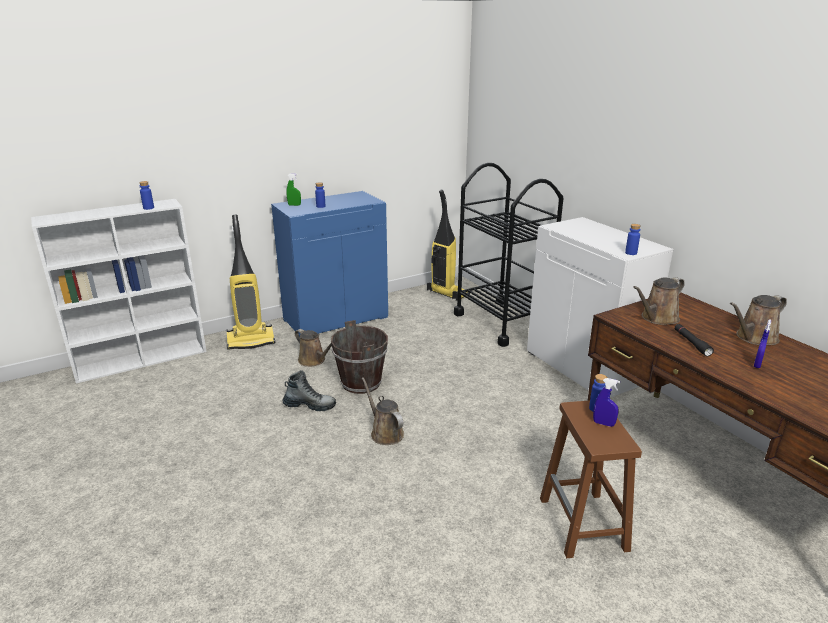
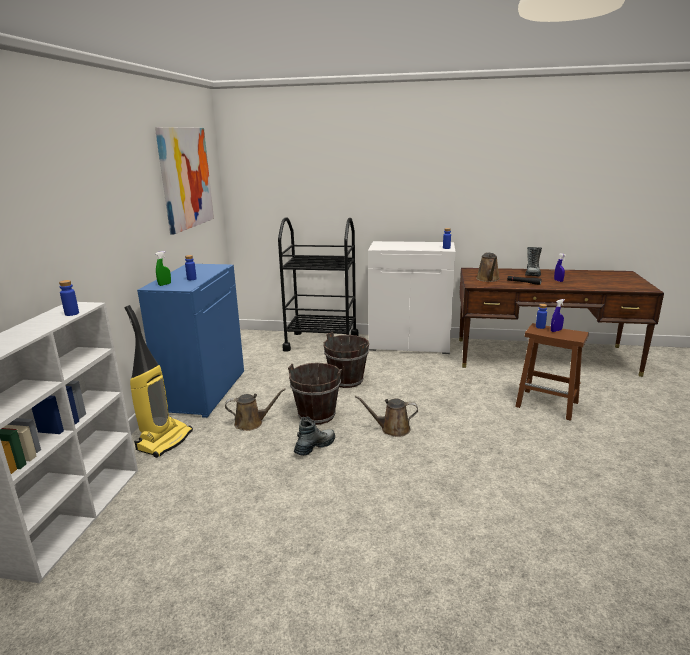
camera: 50 degrees left, 5 degrees down
(388, 103) = (185, 178): none -> picture
(445, 369) = (347, 380): none -> brown bucket
(447, 293) = (251, 342): vacuum cleaner -> none
(754, 338) = (532, 273): brown watering can -> boot

